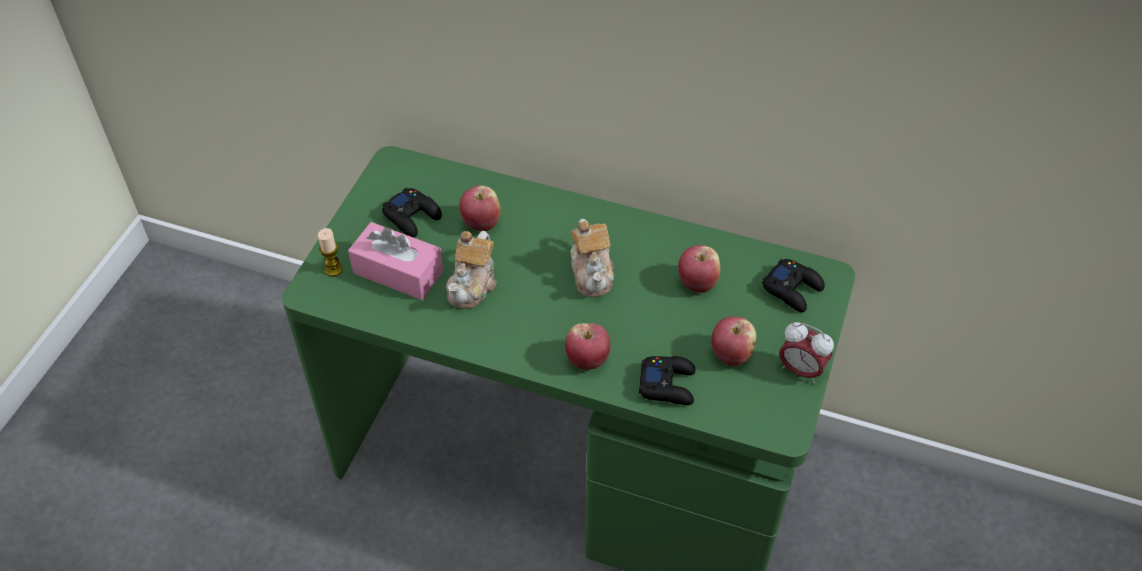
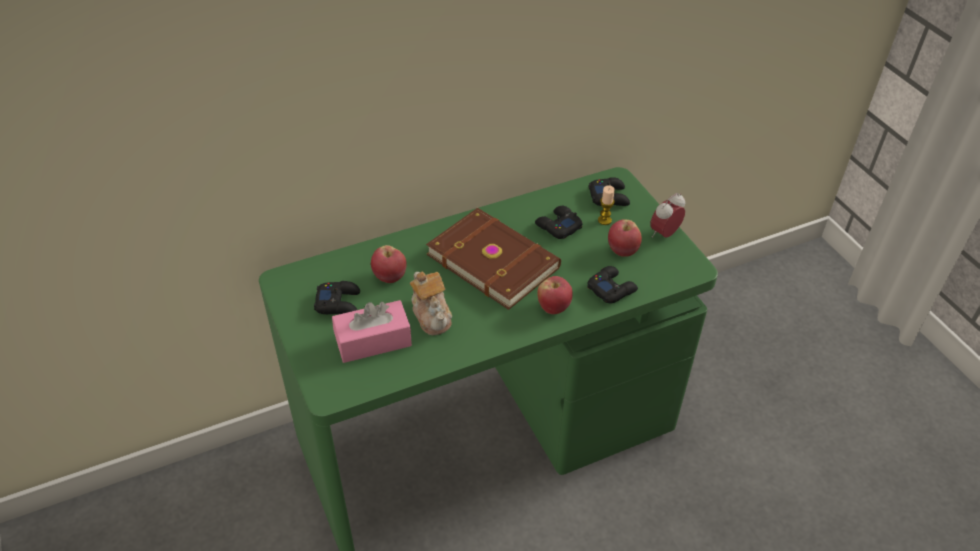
camera: 45 degrees left, 5 degrees down
(333, 269) = (326, 370): candle -> candle (604, 220)
(592, 272) = (493, 259): teapot -> brown book
(697, 283) = (558, 226): apple -> black game controller
(800, 370) = (664, 234): alarm clock -> alarm clock turned 150 degrees clockwise

